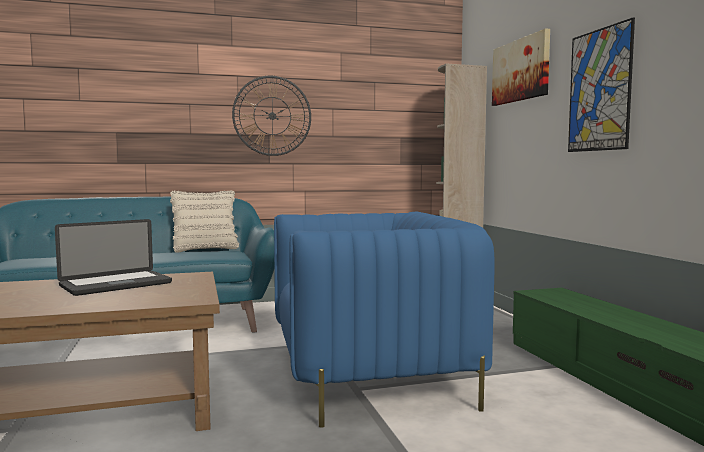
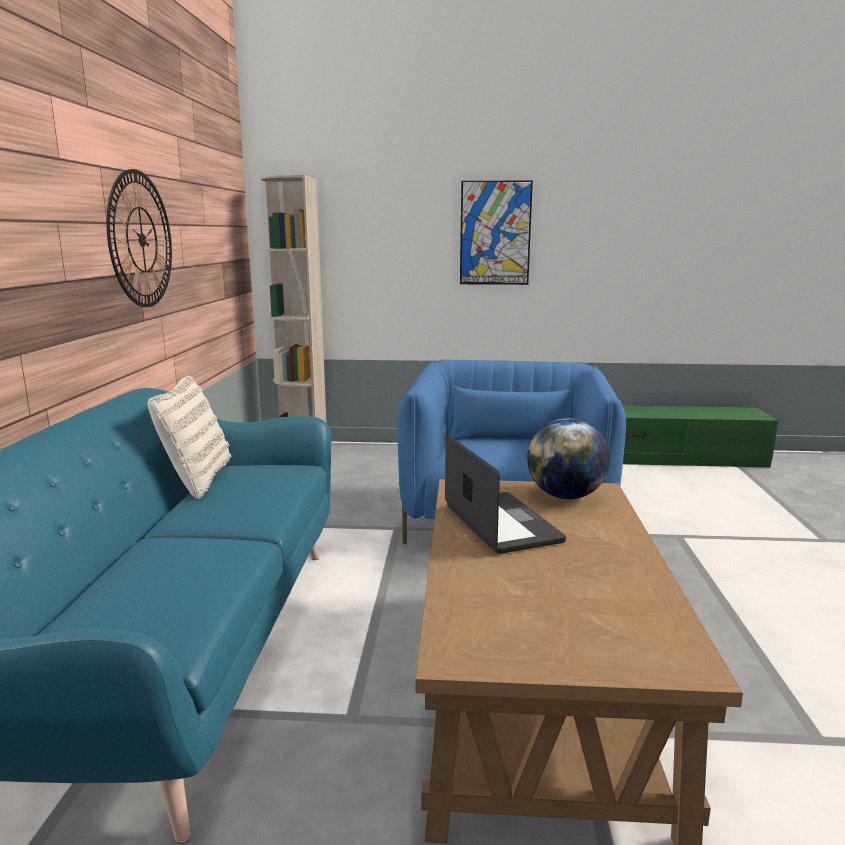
camera: 70 degrees left, 10 degrees up
(177, 293) = (566, 496): none -> globe
(521, 70) = (379, 195): picture -> none

